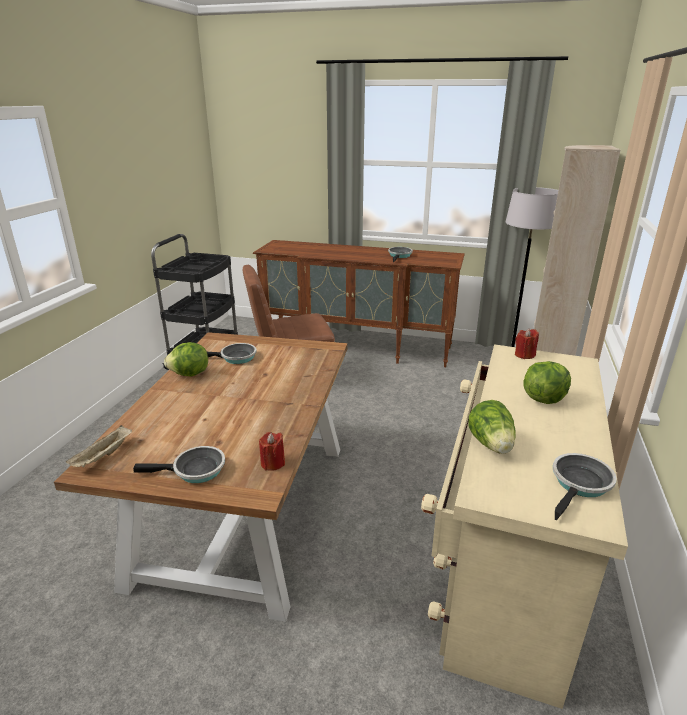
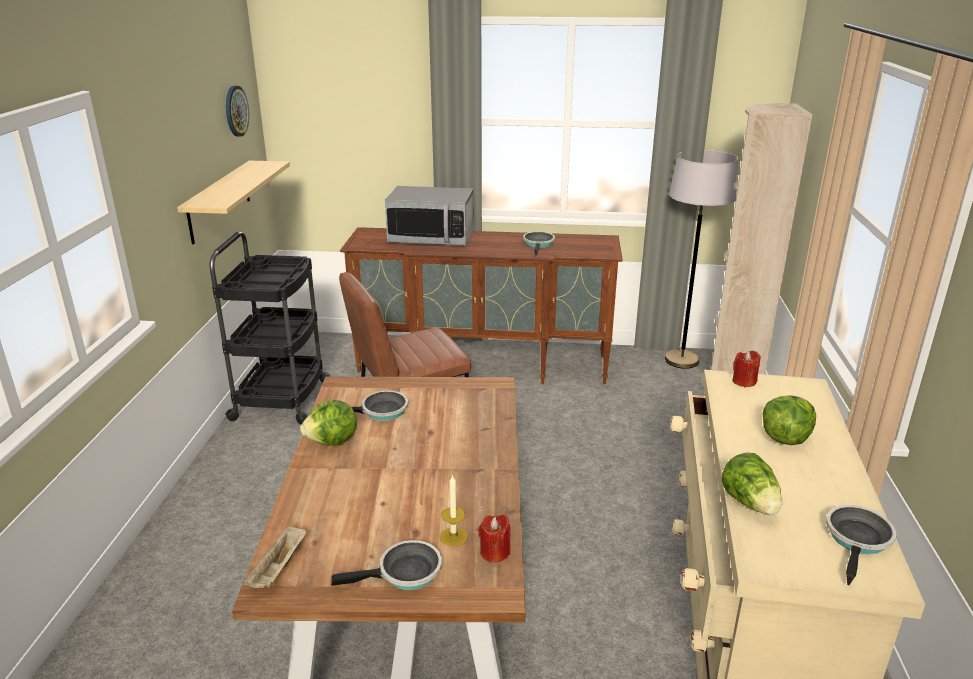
camera: 10 degrees left, 0 degrees up
(167, 210) = (219, 201): none -> shelf
(186, 148) = (236, 111): none -> wall clock
(246, 448) = (453, 536): none -> candle
(322, 248) = (431, 238): none -> microwave

